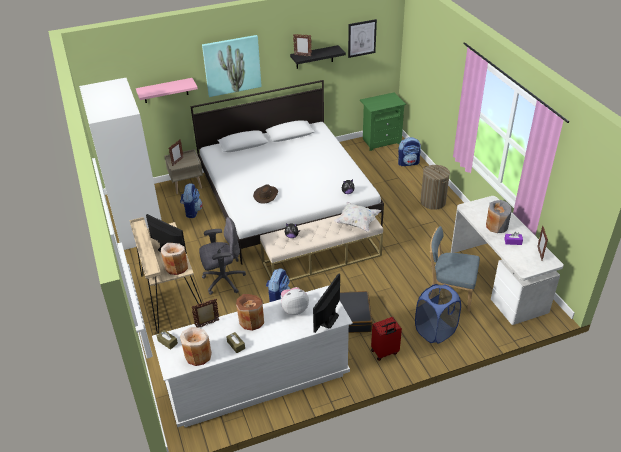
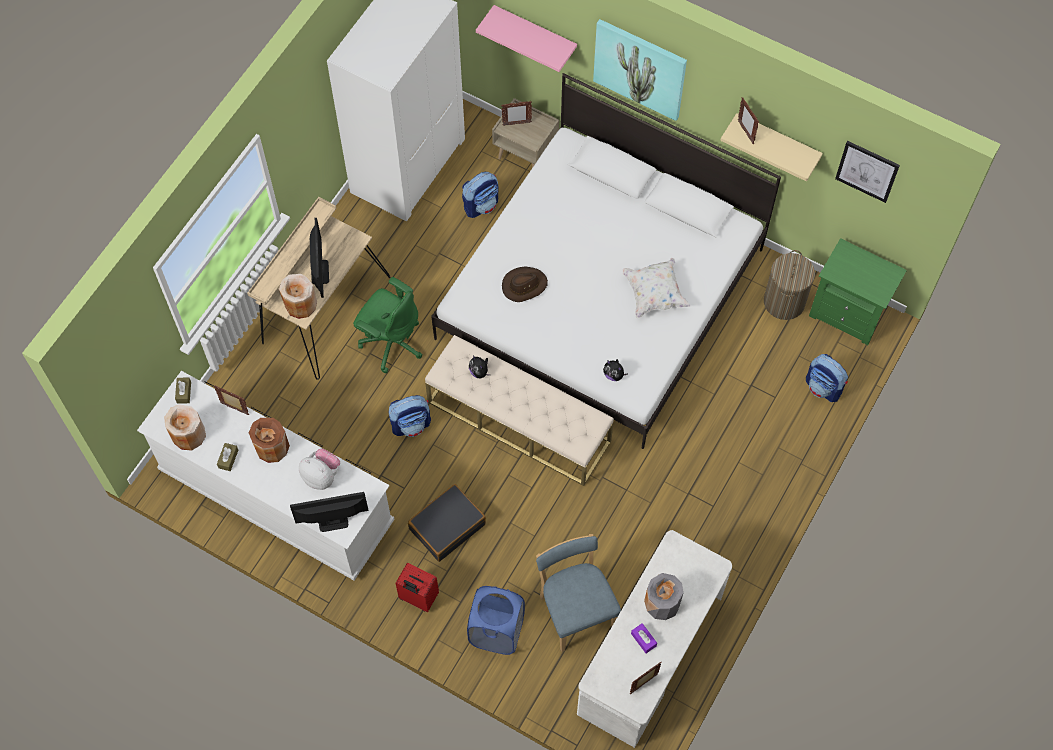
camera: 50 degrees right, 25 degrees up
(223, 281) = (391, 342): grey office chair -> green office chair
(314, 57) = (777, 141): black shelf -> beige shelf
(357, 222) = (568, 426): white pillow -> white pillow (654, 294)
(433, 202) = (754, 477): laundry basket -> laundry basket (784, 301)

